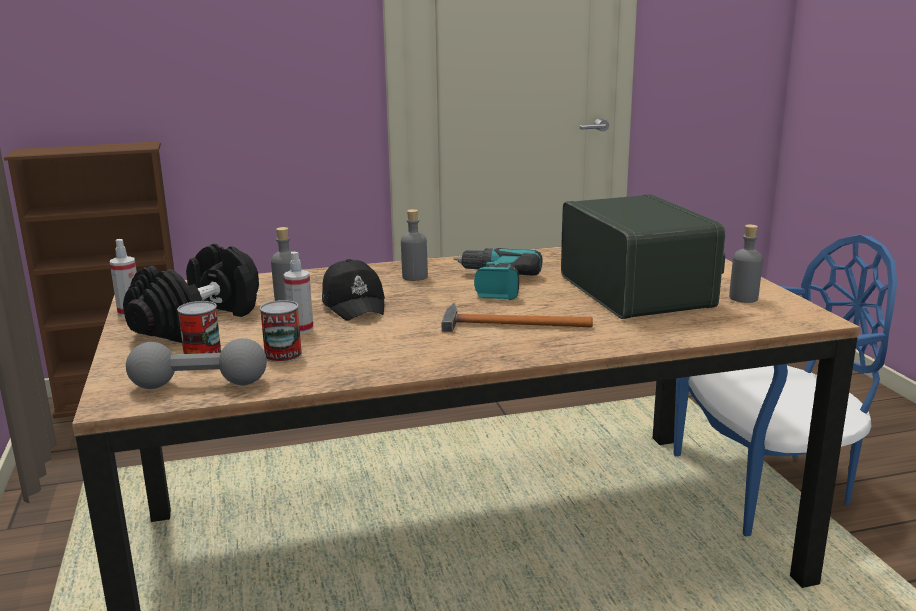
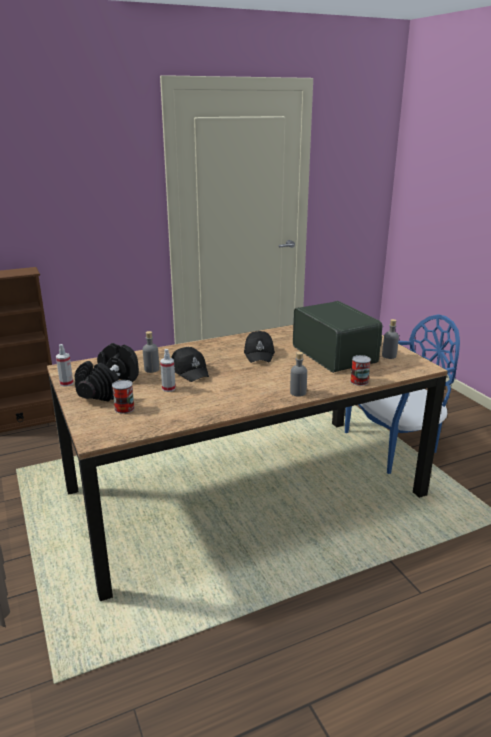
camera: 10 degrees left, 5 degrees up
(199, 385) = (133, 426): grey dumbbell -> none
(283, 355) = (167, 405): can -> can (359, 381)
(414, 277) = (214, 351): grey bottle -> grey bottle (298, 392)
(494, 284) = (259, 354): power drill -> black cap
(509, 324) = (277, 379): hammer -> none

